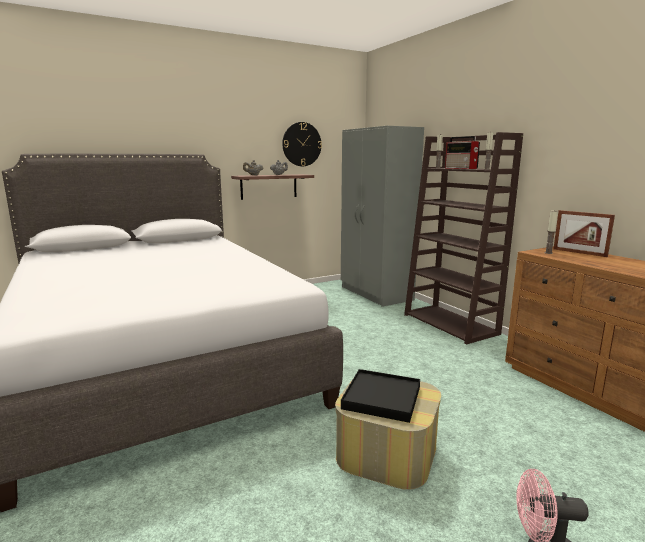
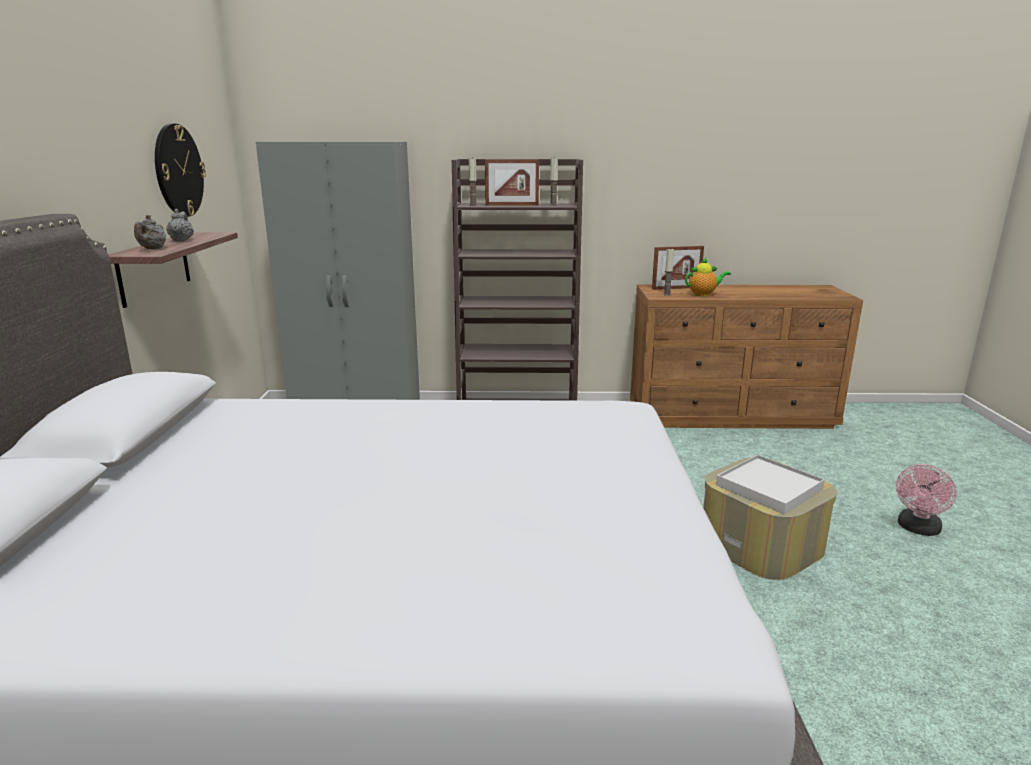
camera: 60 degrees left, 5 degrees up
(381, 398) = (769, 487): black tray -> white tray
(461, 168) = (512, 205): radio -> picture frame
(582, 260) = (703, 294): none -> teapot

